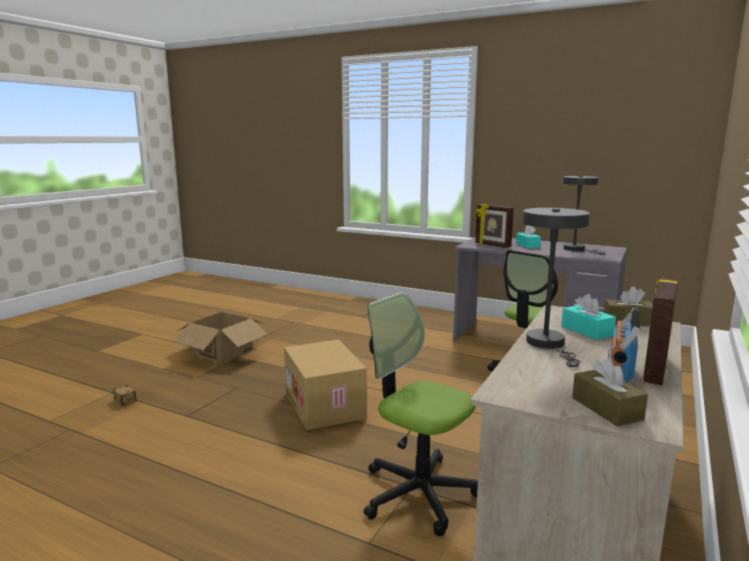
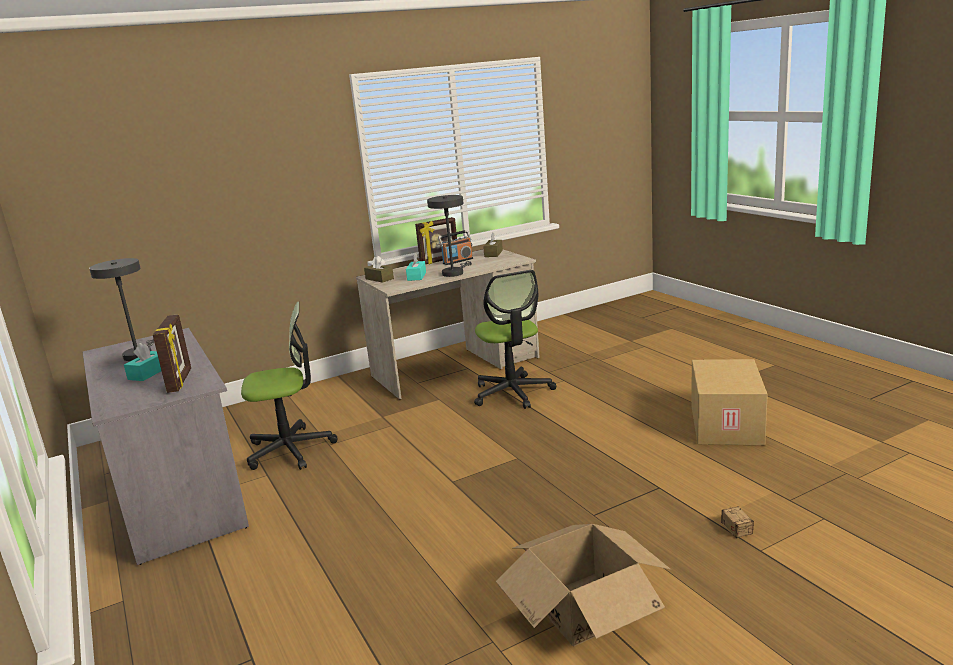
camera: 145 degrees left, 5 degrees up
(326, 405) = (512, 466): cardboard box -> cardboard box (724, 424)

